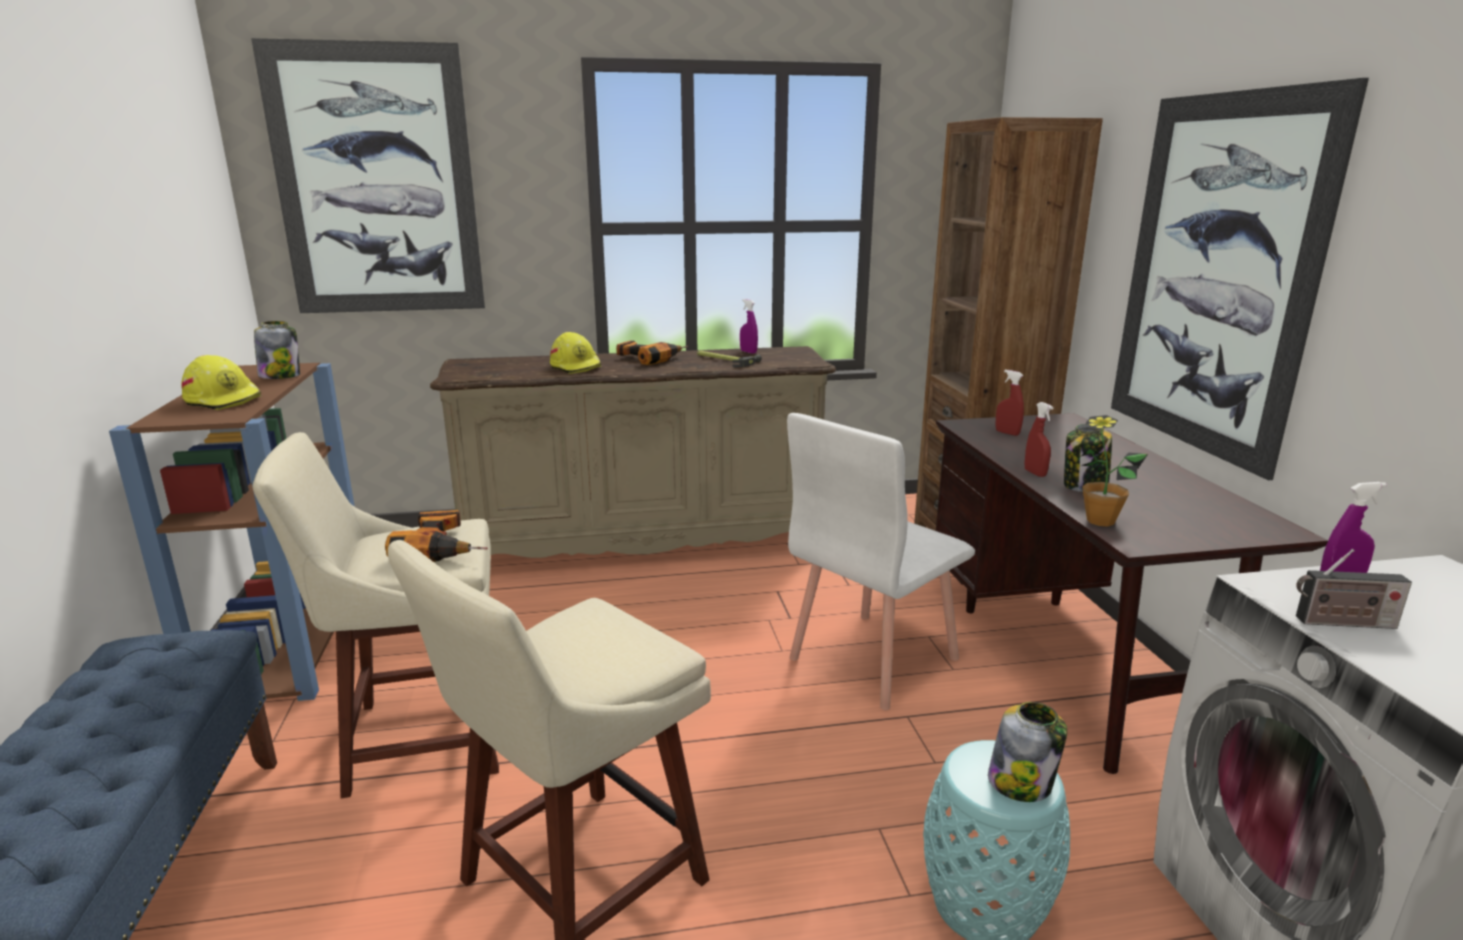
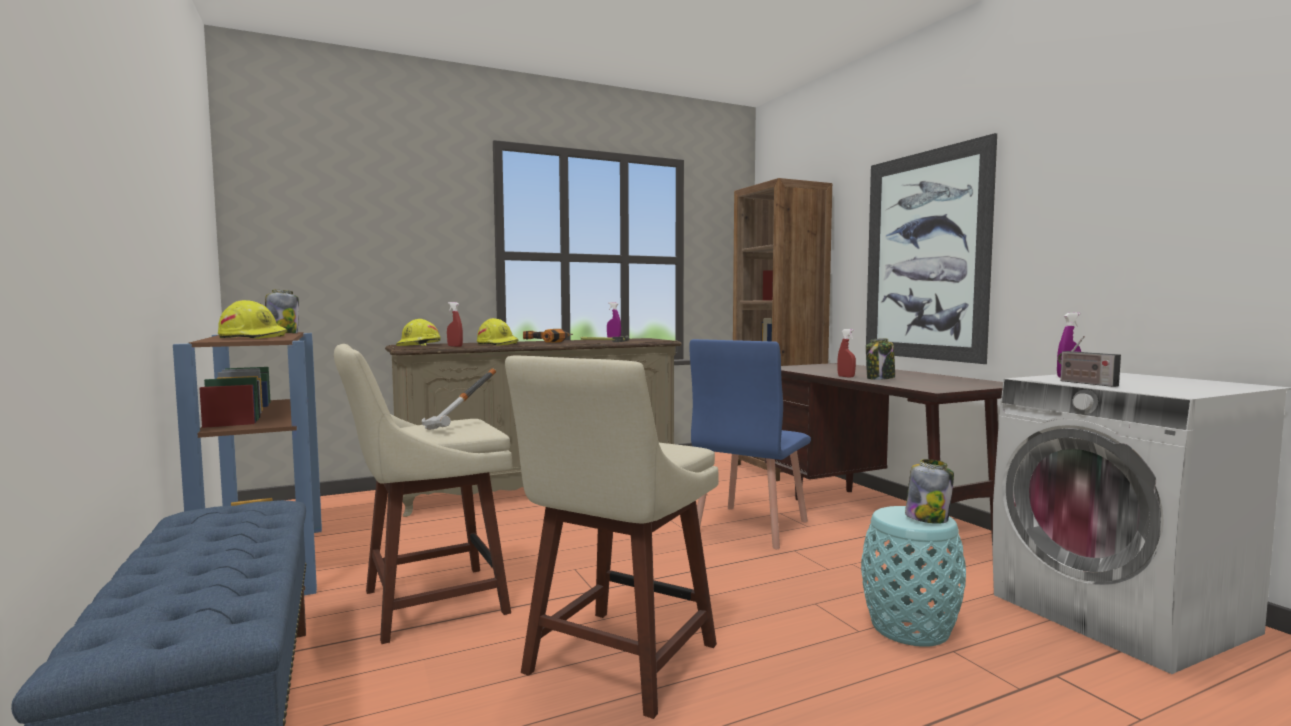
camera: 15 degrees left, 15 degrees down
(377, 182) = (337, 214): picture -> none
(442, 547) = (463, 427): power drill -> hammer
(480, 364) = (419, 345): none -> yellow hard hat
(871, 658) = (749, 527): white chair -> blue chair
(1007, 433) = (810, 368): red spray bottle -> red spray bottle (455, 346)
(1100, 521) = (905, 386): potted plant -> none
(1341, 623) = (1085, 383): radio -> radio turned 75 degrees clockwise

